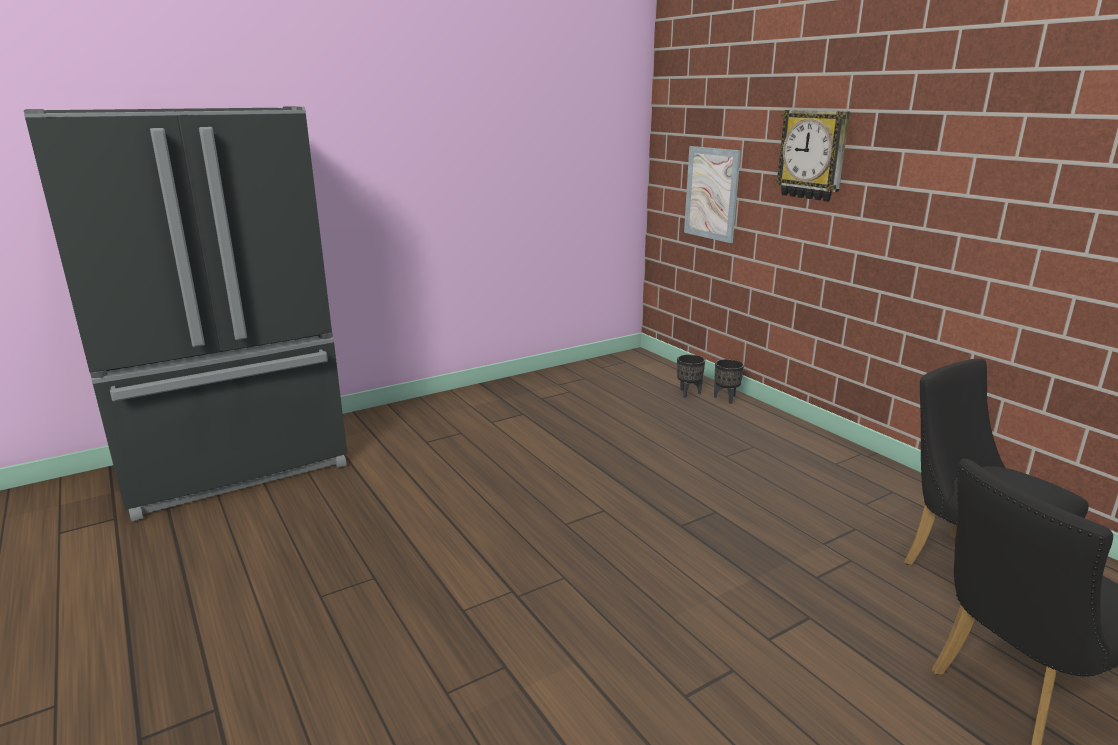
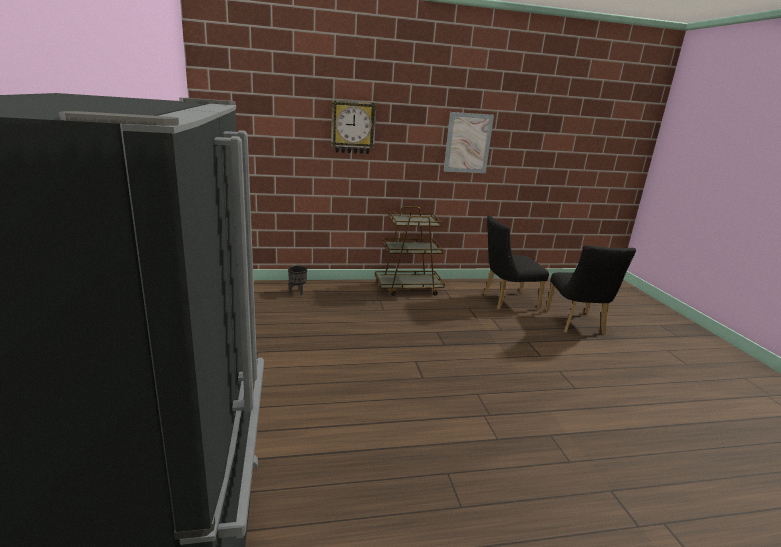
camera: 70 degrees left, 0 degrees up
(711, 193) = (270, 155): picture -> picture (468, 143)
(726, 398) = (317, 286): black planter -> none
(837, 459) = (408, 288): none -> brown cart

